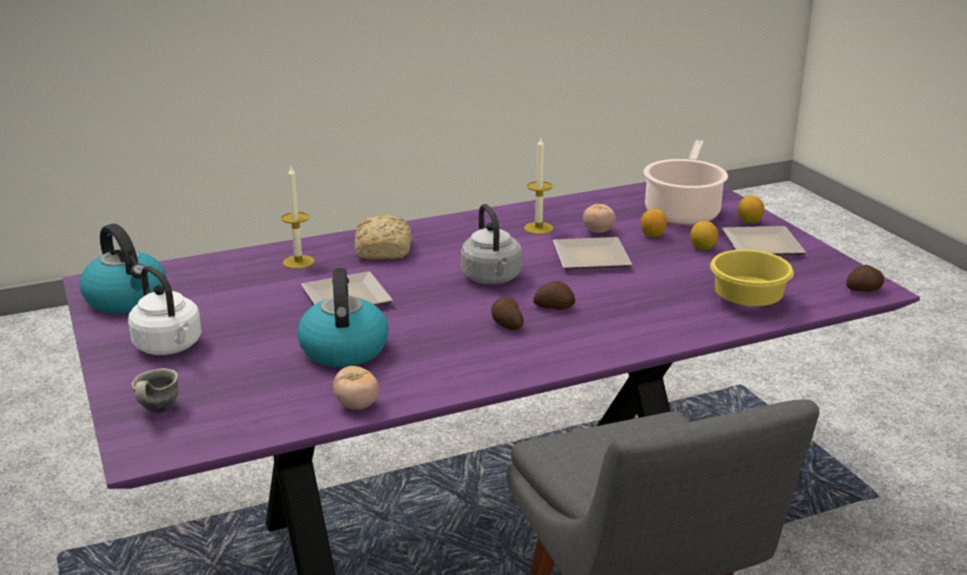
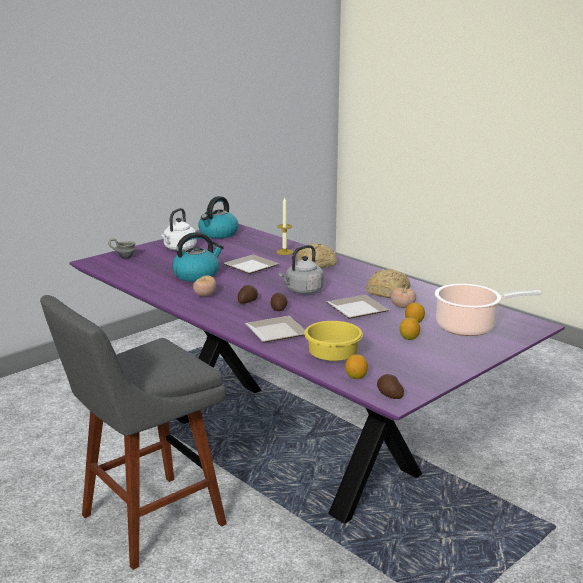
camera: 70 degrees right, 5 degrees down
(357, 405) = (144, 286): tomato -> tomato (205, 295)
(538, 228) = (388, 292): candle -> bread
(749, 222) = (479, 349): lemon -> lemon (356, 377)
(760, 246) = (433, 356): plate -> plate (274, 332)

